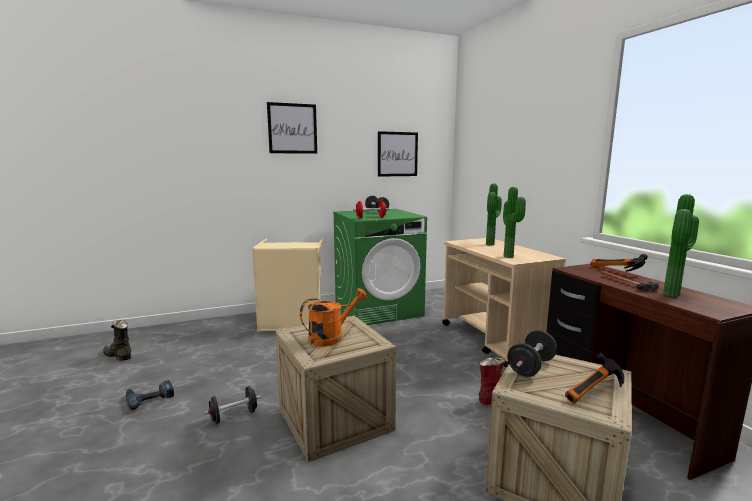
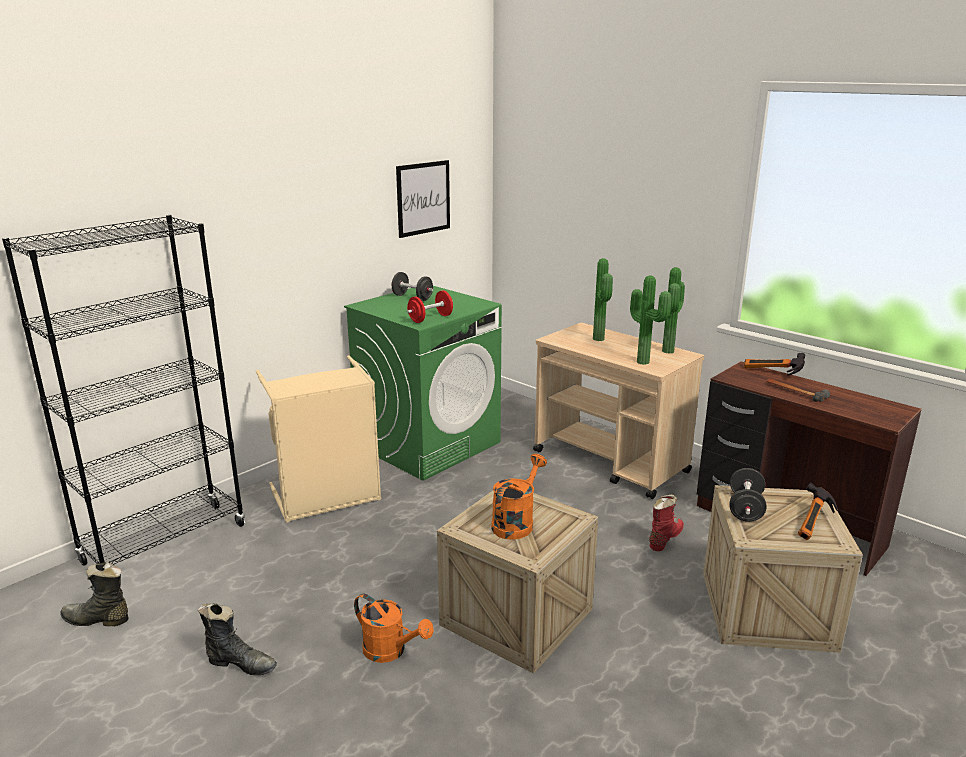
camera: 25 degrees left, 10 degrees up
(149, 397) = (241, 664): power drill -> black boot
(190, 329) = (165, 544): none -> black bookcase
(234, 416) = (391, 651): black dumbbell -> orange watering can
(292, 128) = (277, 180): picture -> none
(674, 295) = (846, 403): potted plant -> potted plant (670, 351)

